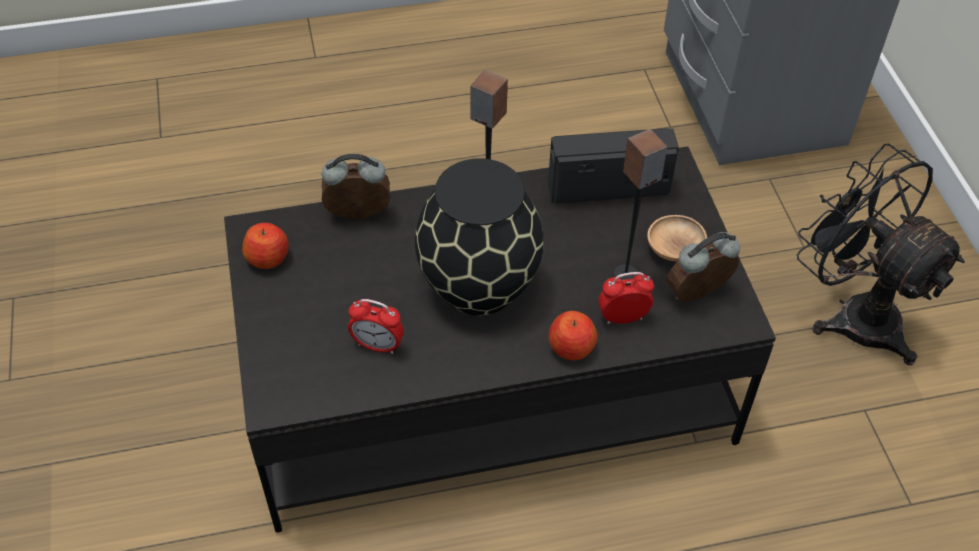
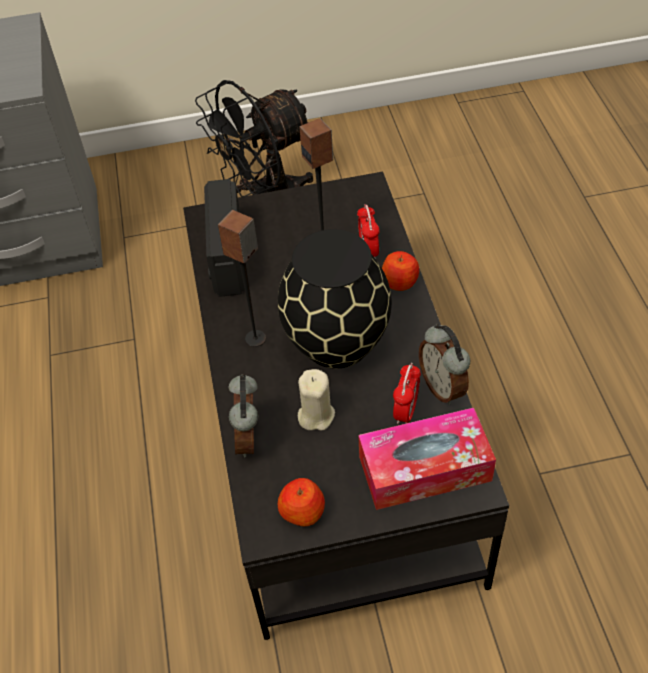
camera: 85 degrees left, 0 degrees up
(302, 358) = (424, 468): none -> tissue box
(381, 267) = (316, 415): none -> beige candle
(674, 249) = (298, 219): brown bowl -> none
(698, 295) = (345, 208): alarm clock -> alarm clock (443, 387)

